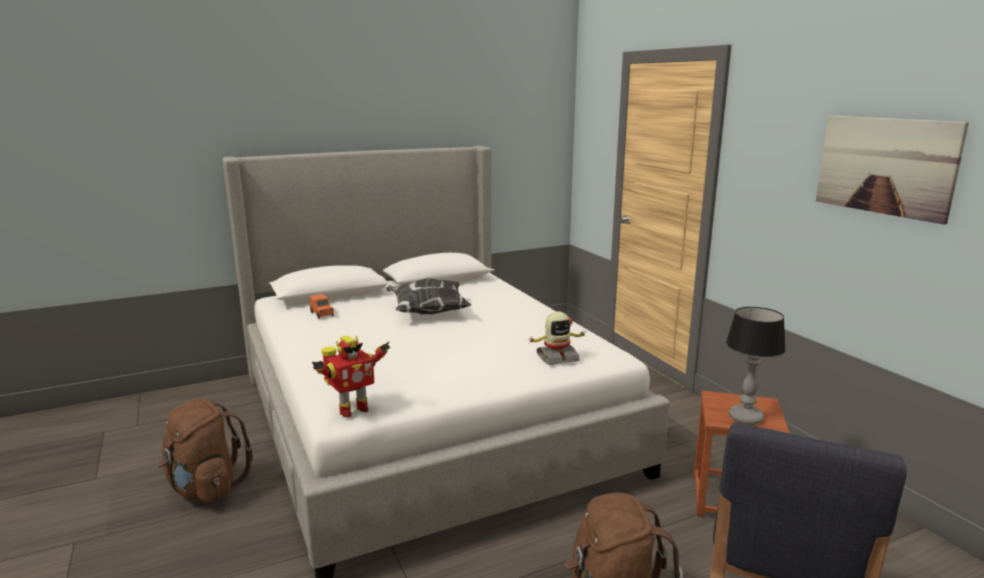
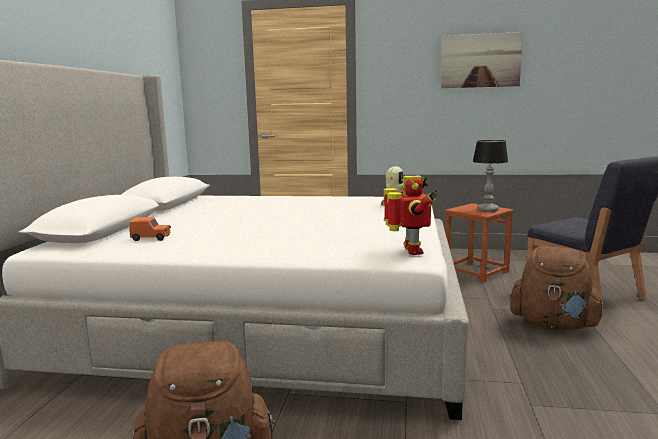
camera: 55 degrees left, 5 degrees down
(427, 312) = (237, 215): pillow -> none

